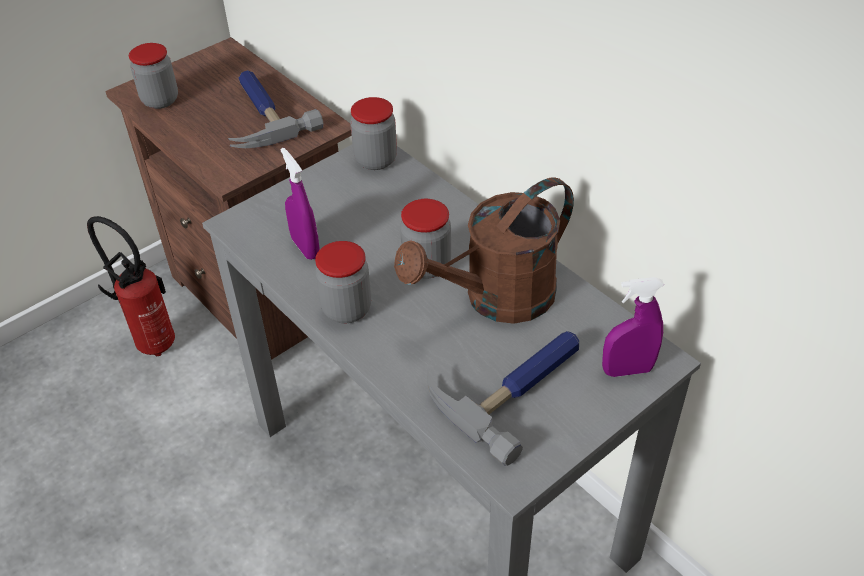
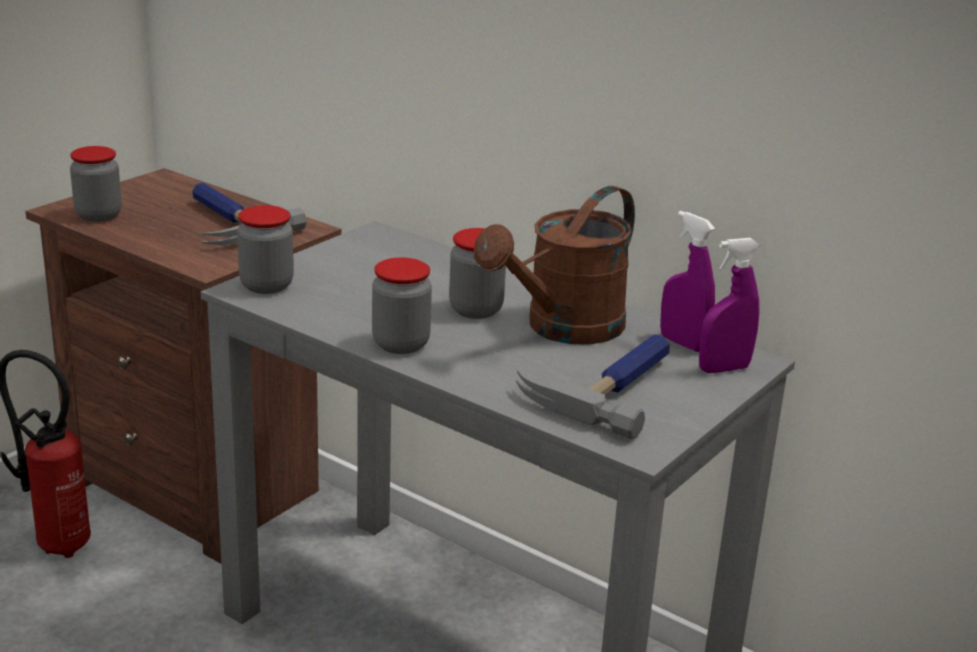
camera: 15 degrees left, 20 degrees down
(305, 247) = (332, 303): purple spray bottle -> purple spray bottle (682, 343)
(375, 160) = (383, 240): jar -> jar (266, 285)

